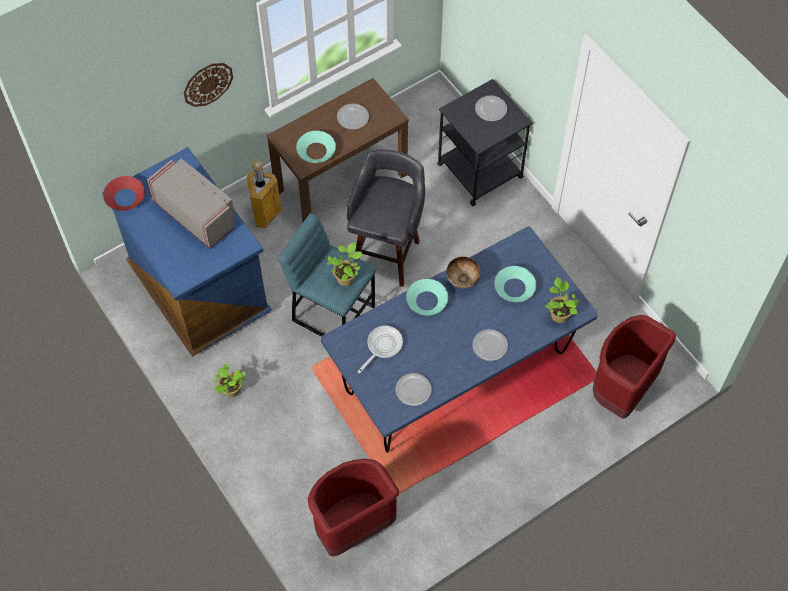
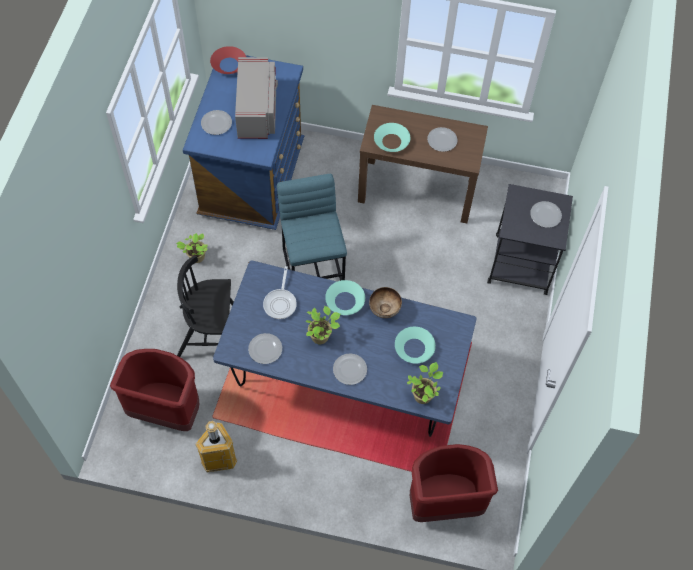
camera: 45 degrees right, 0 degrees up
(175, 253) = (216, 123): none -> plate
(207, 84) = (340, 26): wall clock -> none
(264, 215) = (344, 168): trash can -> trash can (219, 460)
(315, 435) = (211, 332): none -> black chair
(346, 277) = (317, 240): potted plant -> potted plant (321, 336)
(382, 346) = (280, 302): frying pan -> frying pan turned 105 degrees clockwise
(387, 254) = (392, 262): grey stool -> none

